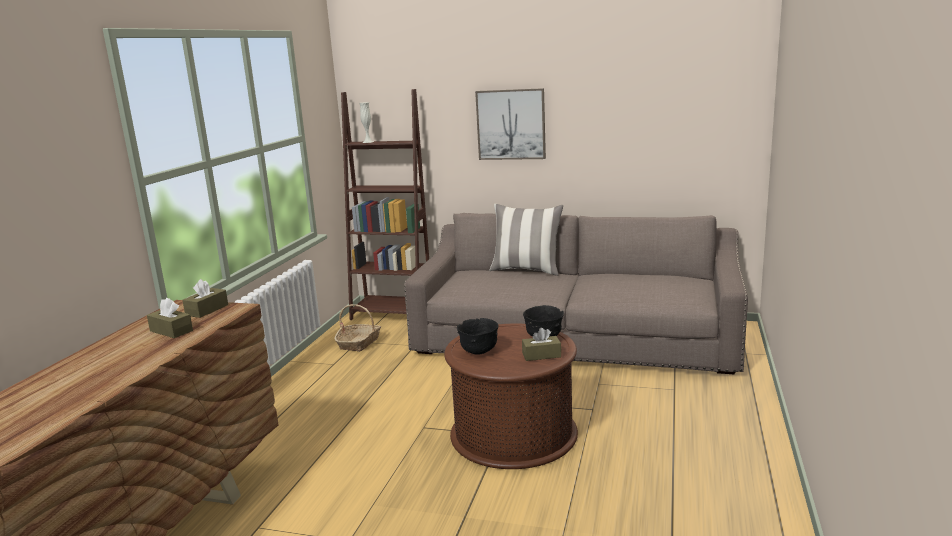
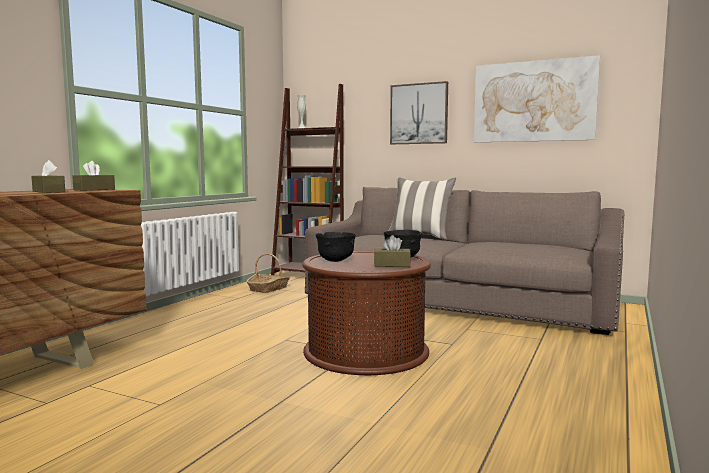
camera: 10 degrees right, 10 degrees down
(641, 113) = (534, 101): none -> picture

